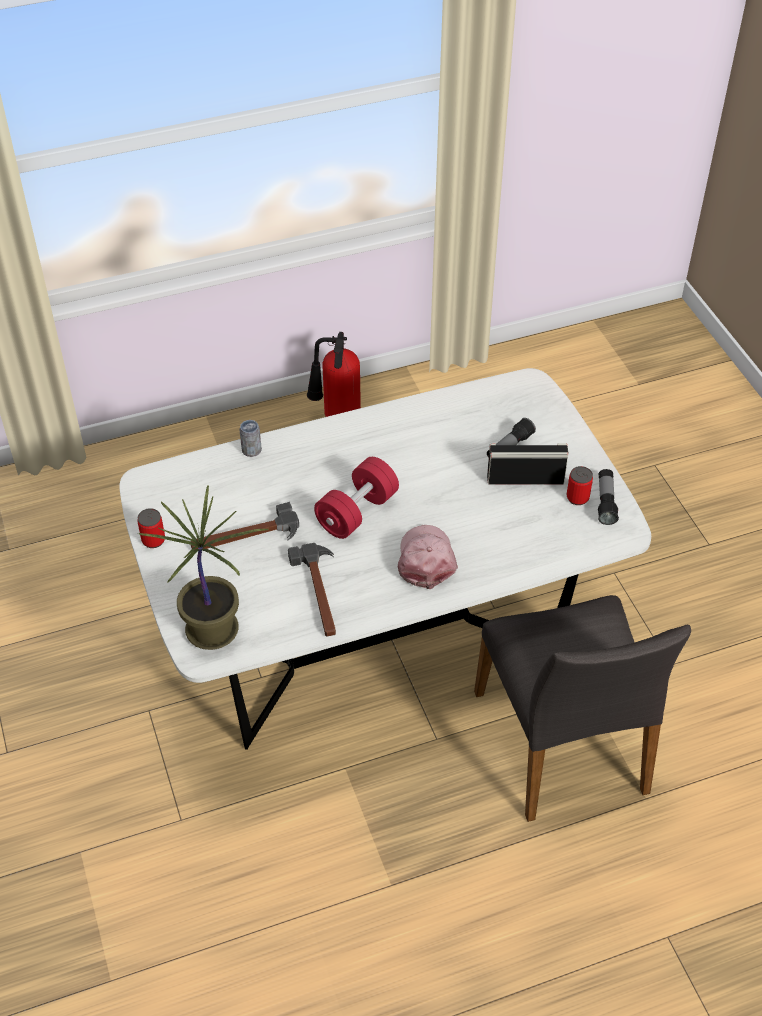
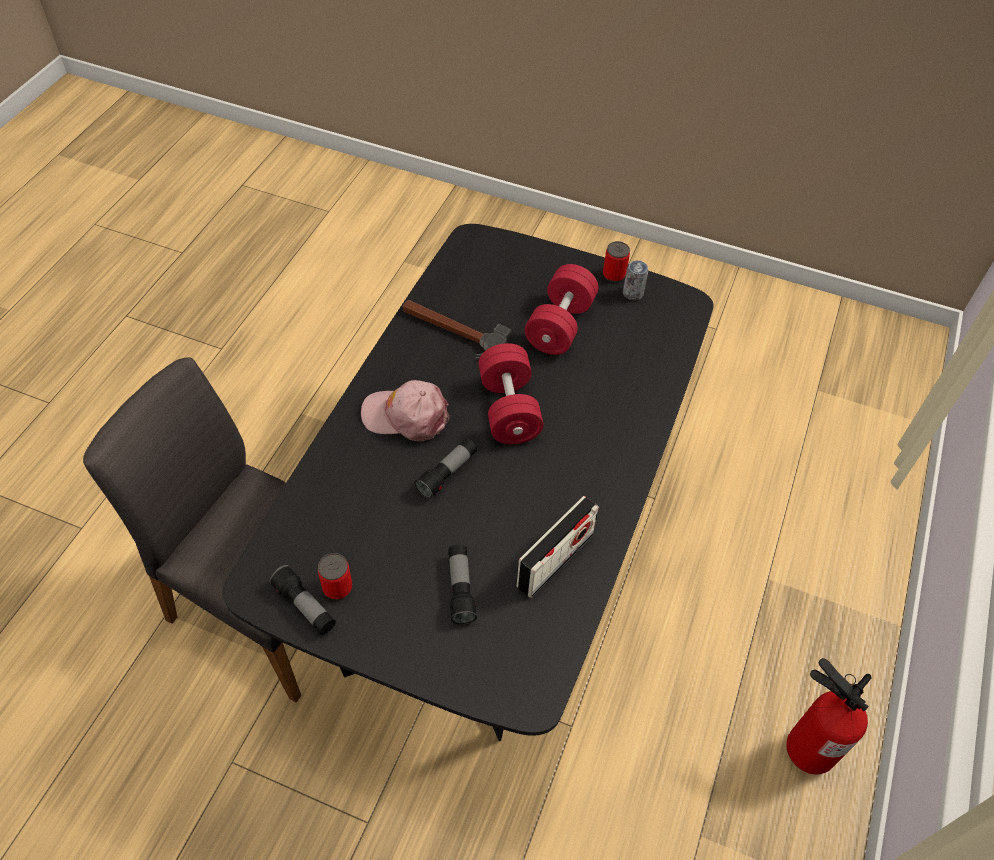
camera: 130 degrees right, 5 degrees up
(214, 631) = (485, 256): potted plant -> none
(245, 536) = (560, 325): hammer -> red dumbbell
(251, 450) = (660, 390): can -> can (632, 293)
(380, 643) = (490, 555): white dining table -> black dining table
(426, 559) = (406, 415): pink cap -> pink cap turned 150 degrees clockwise
(444, 506) = (447, 473): none -> flashlight
(525, 479) = (407, 564): radio -> radio (555, 560)

